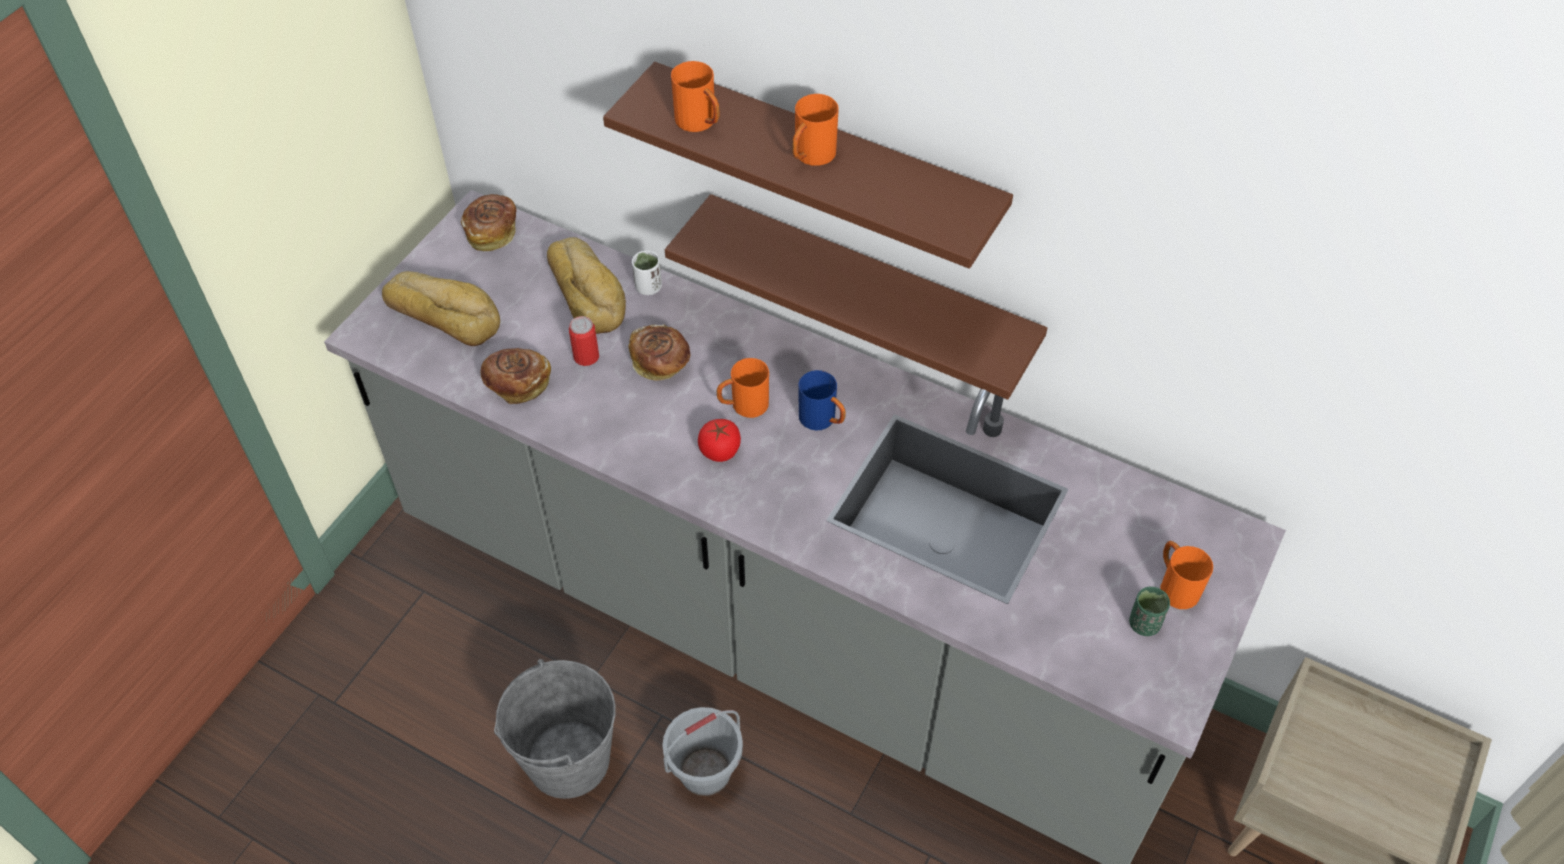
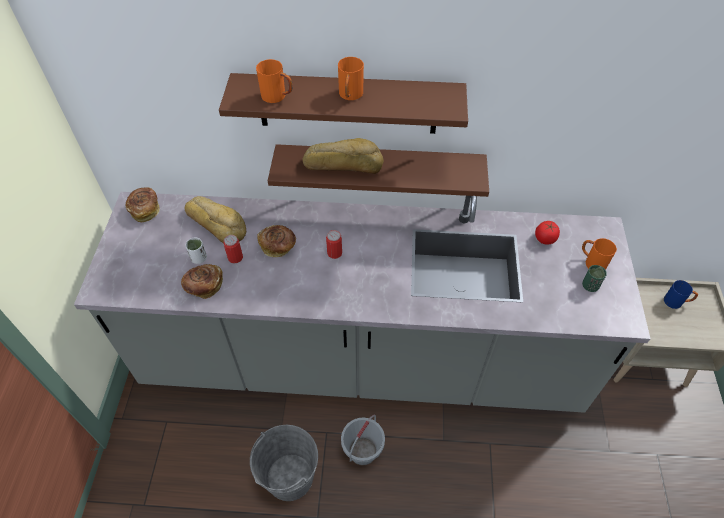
camera: 25 degrees left, 0 degrees up
(444, 313) = (140, 263): bread -> bread (343, 163)
(648, 287) = (249, 209): white cup -> white cup (199, 258)
(720, 451) = (335, 280): tomato -> tomato (545, 239)
(743, 406) = (334, 253): orange mug -> can
(823, 420) = (379, 245): blue mug -> blue mug (676, 302)

